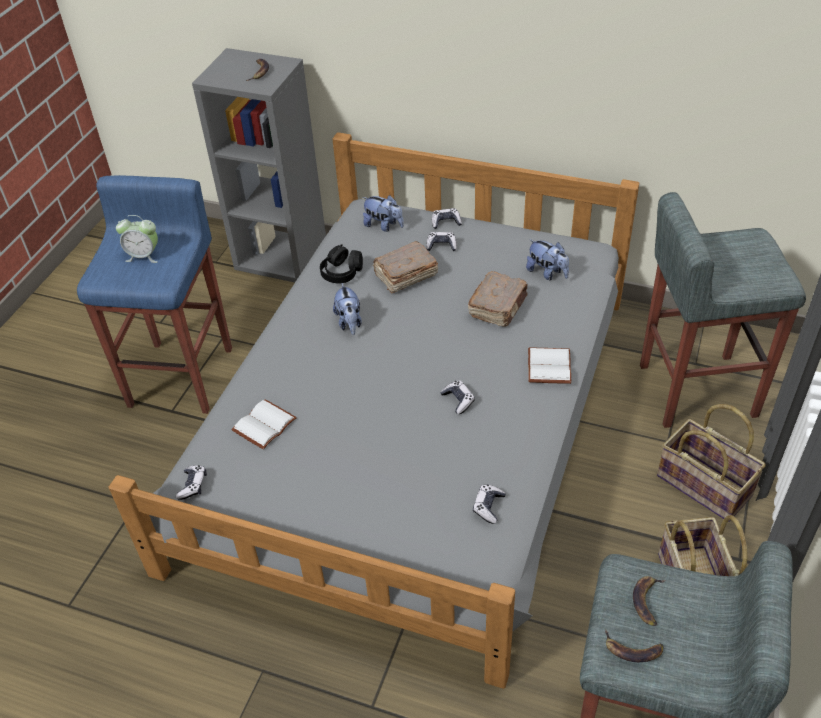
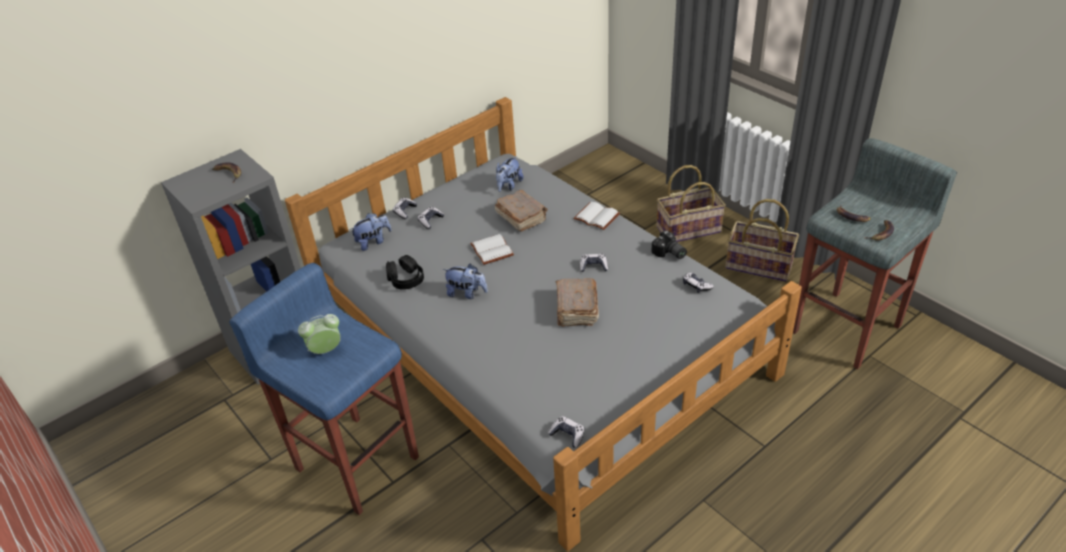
camera: 60 degrees left, 5 degrees down
(144, 256) = (326, 350): alarm clock -> alarm clock turned 150 degrees counterclockwise
(264, 424) = (534, 373): white book -> white book (490, 250)
(405, 276) = (444, 249): brown book -> brown book (576, 310)
(531, 458) = (669, 253): none -> camera
(547, 273) = (508, 186): plush toy -> plush toy turned 135 degrees clockwise
(694, 389) = (613, 200): grey stool -> none

